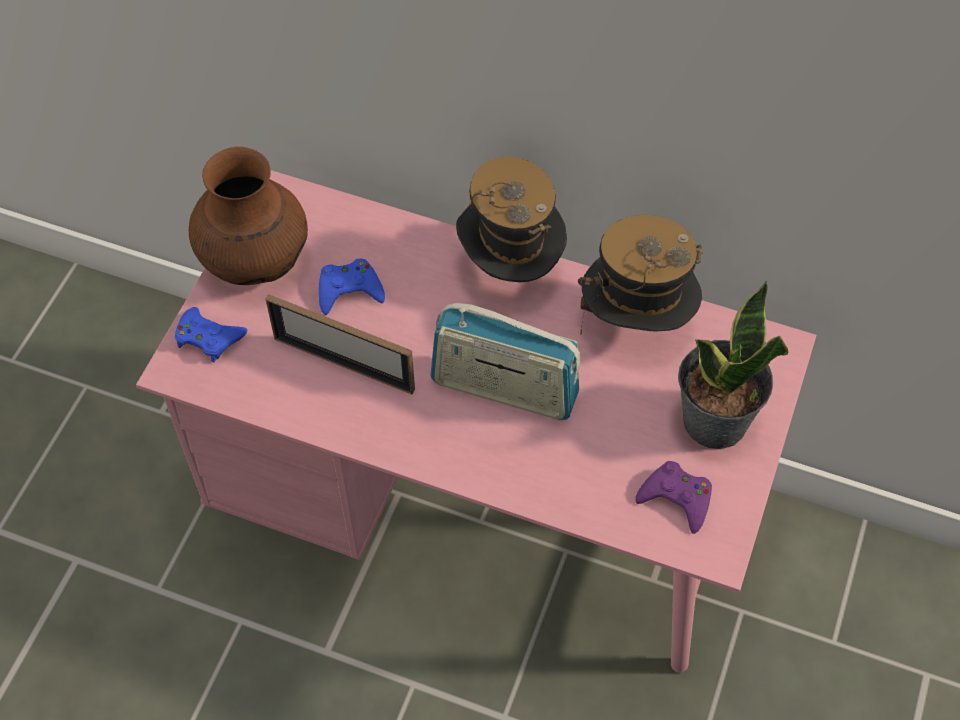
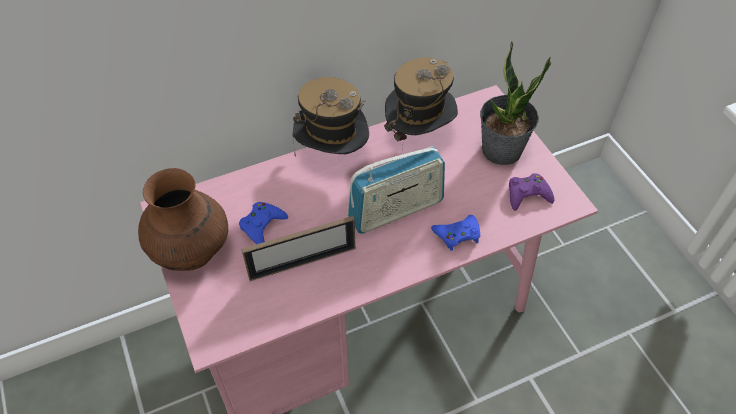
camera: 45 degrees left, 5 degrees down
(208, 338) = (210, 310): blue game controller -> blue game controller (457, 234)

